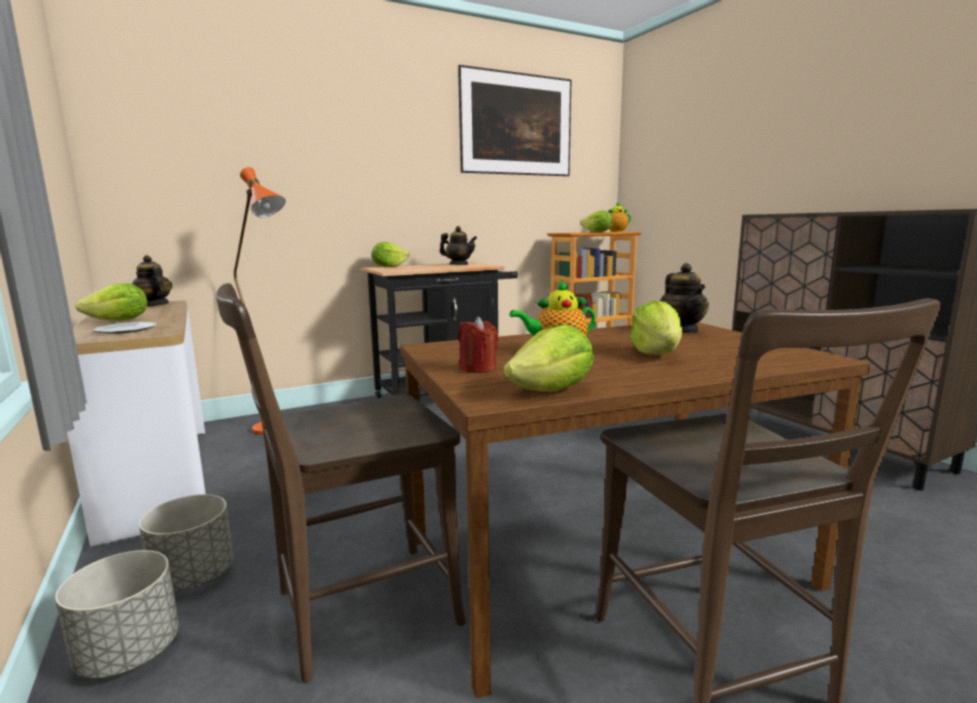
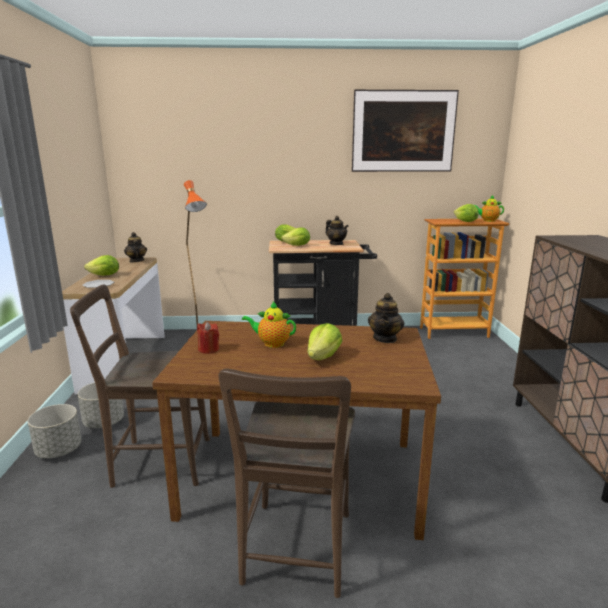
camera: 25 degrees right, 5 degrees up
(552, 391) = (213, 375): lettuce -> lettuce (297, 246)

